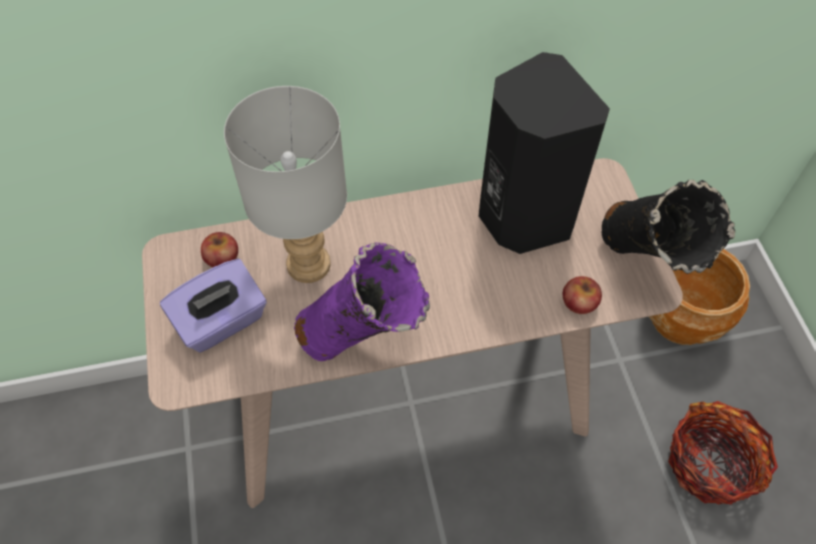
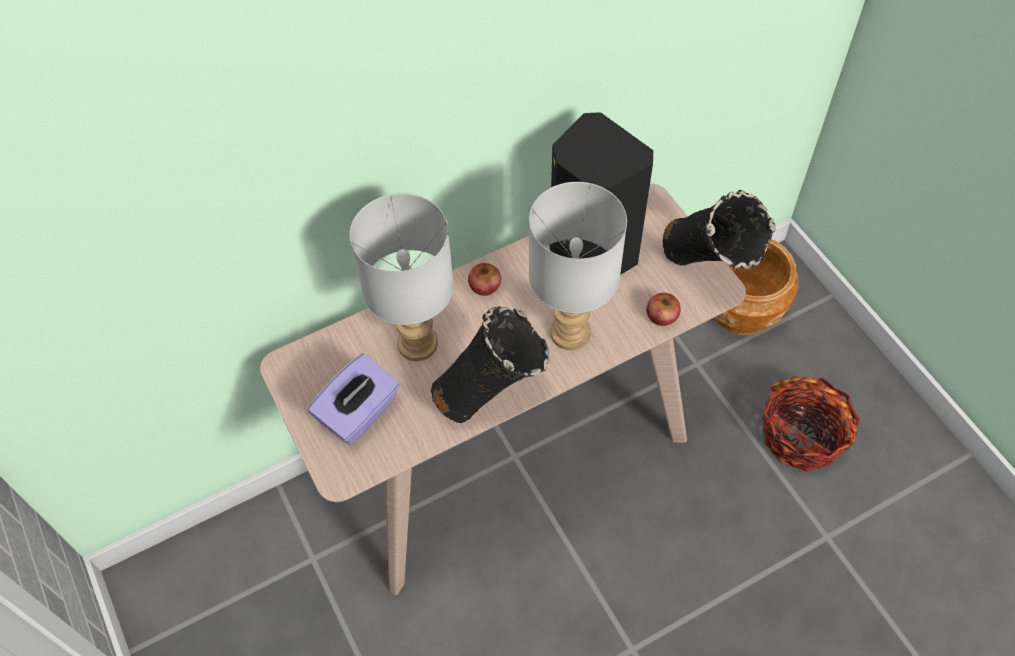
camera: 15 degrees left, 0 degrees up
(222, 257) = (336, 357): apple -> apple (485, 286)
(366, 343) = (493, 398): purple vase -> black vase
(471, 295) = (569, 334): none -> grey table lamp

